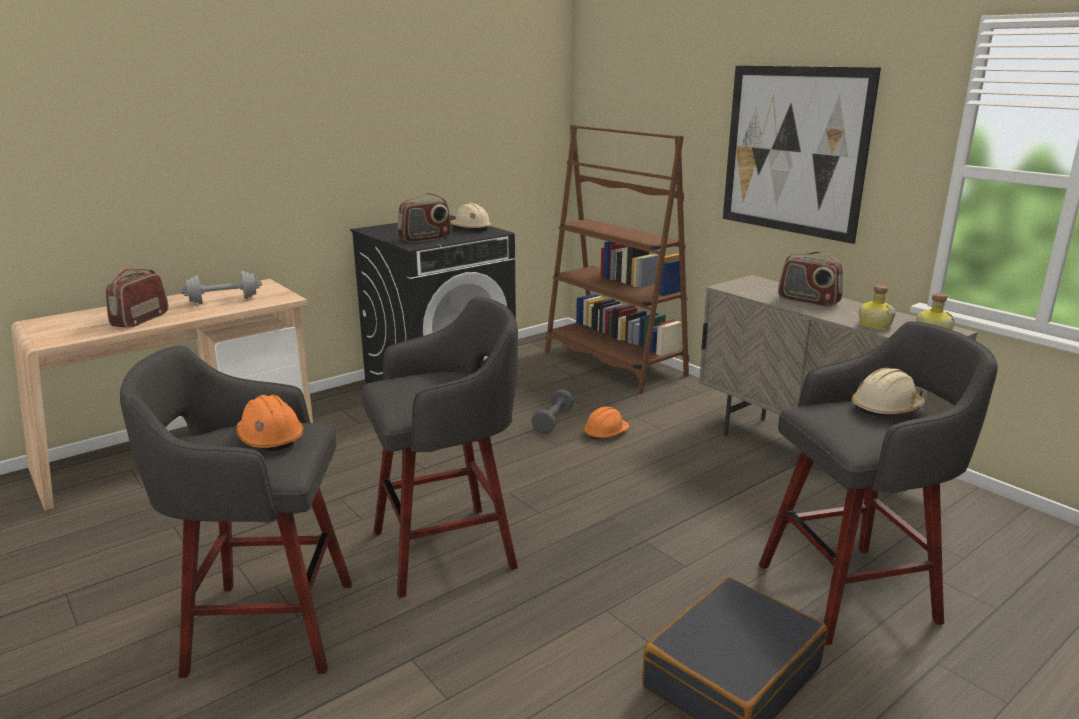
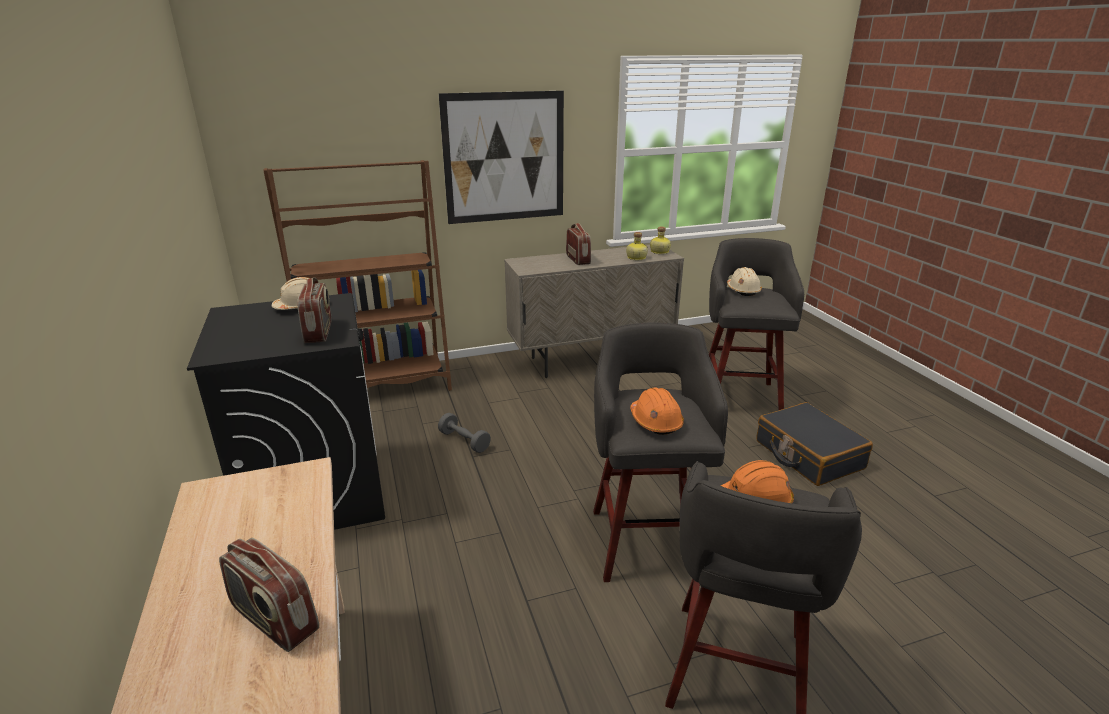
camera: 70 degrees left, 5 degrees up
(223, 300) = (258, 527): grey dumbbell -> none
(605, 433) = (505, 422): orange hard hat -> orange hard hat (655, 421)
(808, 301) = (578, 259): radio -> radio turned 75 degrees counterclockwise

